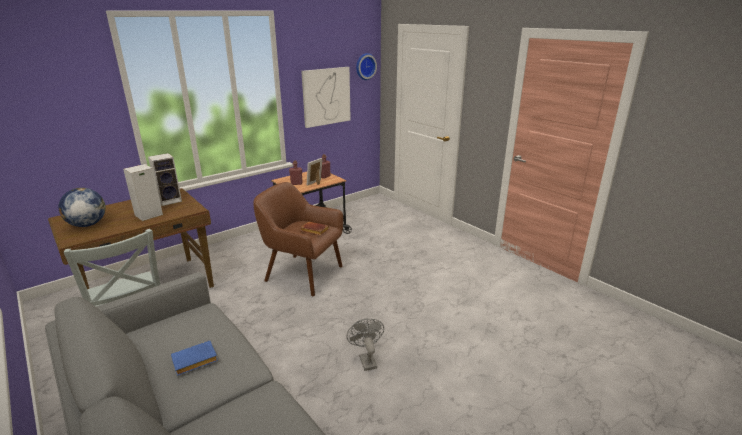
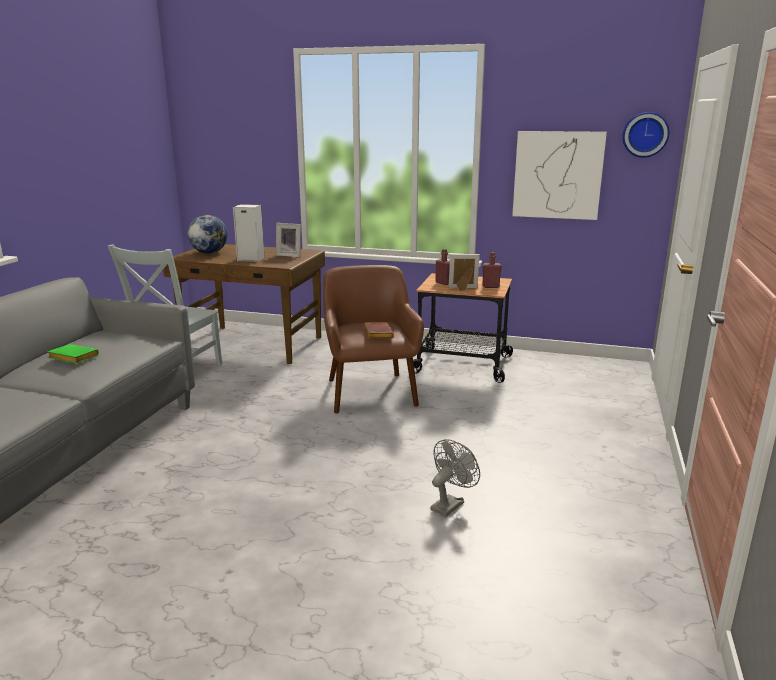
camera: 55 degrees right, 5 degrees down
(170, 200) = (290, 255): speaker -> picture frame
(194, 362) = (72, 358): blue book -> green book
(366, 359) = (253, 485): grey fan -> grey fan (450, 504)

